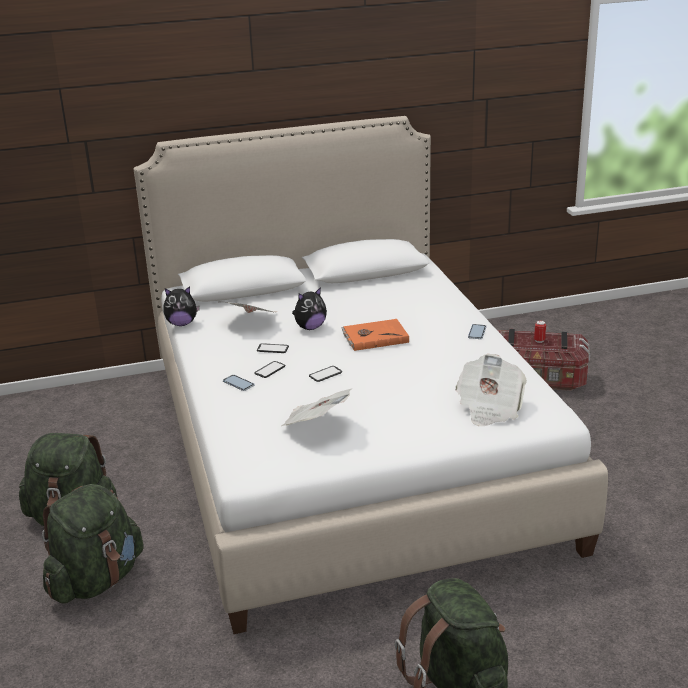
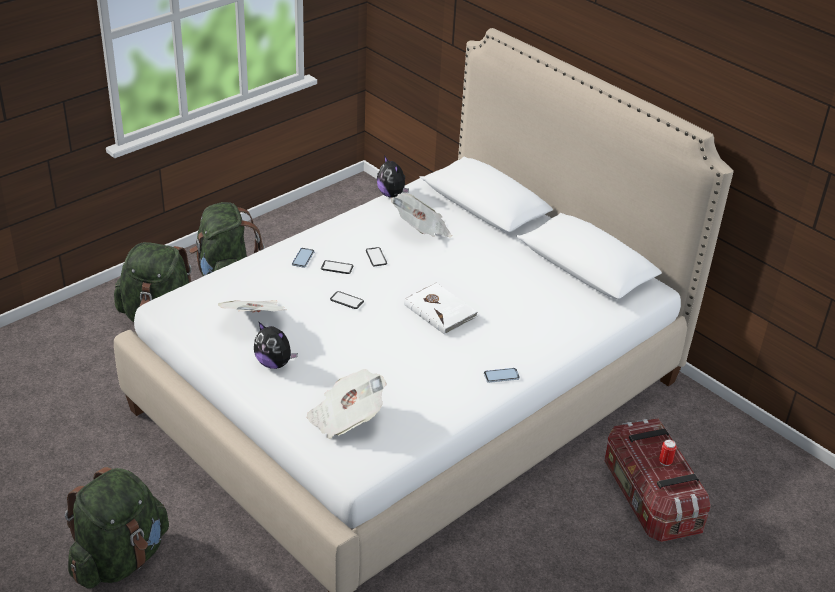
camera: 60 degrees right, 10 degrees up
(310, 327) = (434, 266): plush toy -> plush toy (274, 363)
(375, 337) = (440, 310): orange book -> white book

